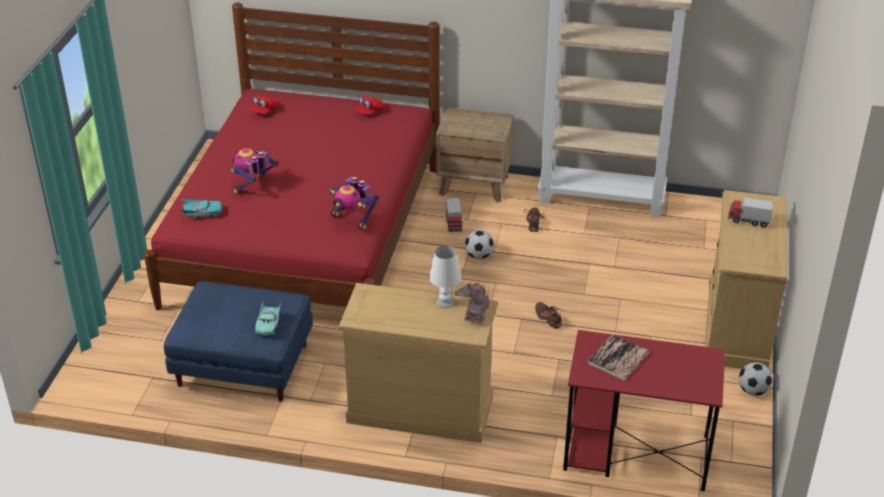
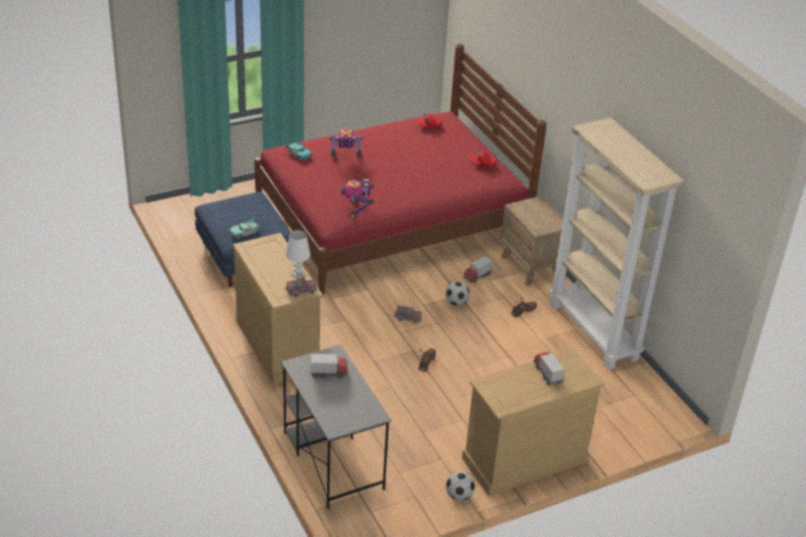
camera: 50 degrees right, 0 degrees up
(618, 358) = (329, 373): book -> toy truck
(635, 453) = (332, 459): red desk -> grey desk

